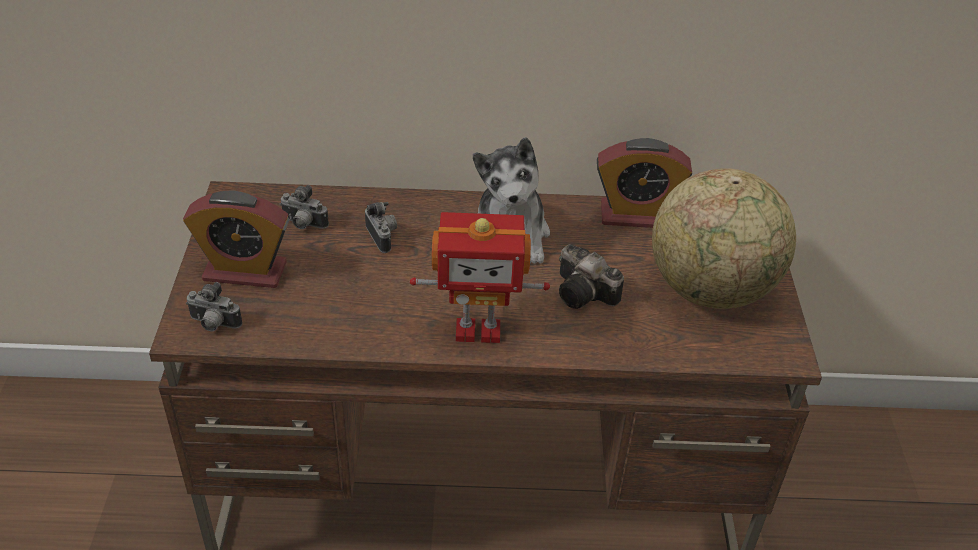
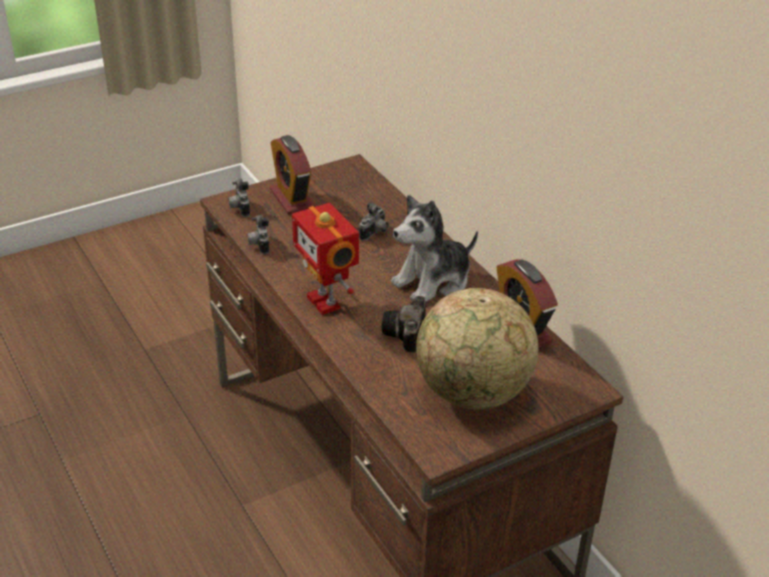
camera: 60 degrees right, 5 degrees down
(303, 225) = (354, 201): camera -> camera (258, 244)

